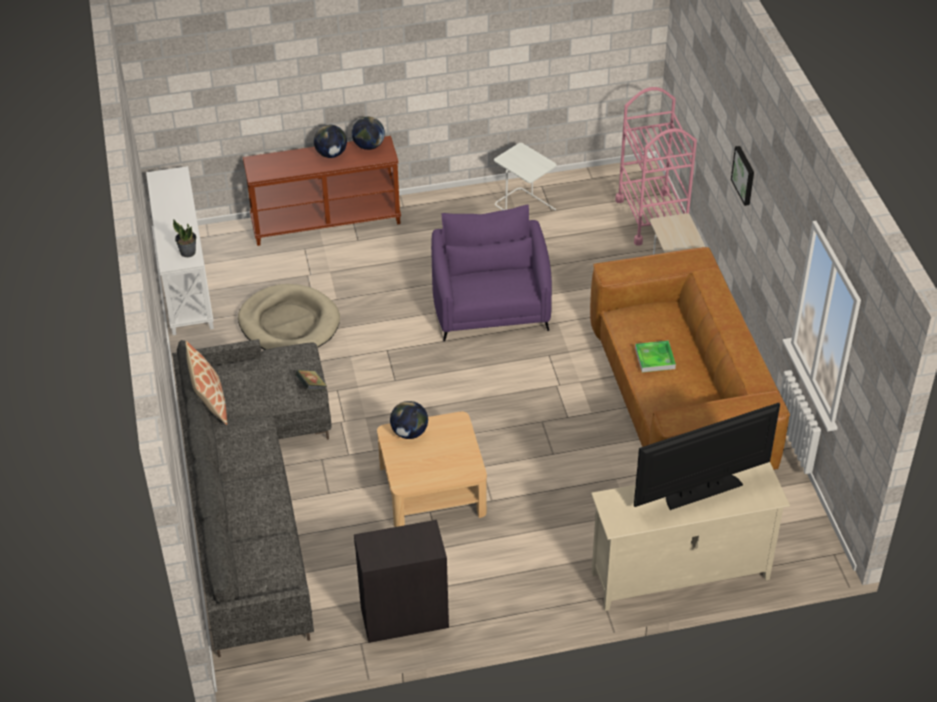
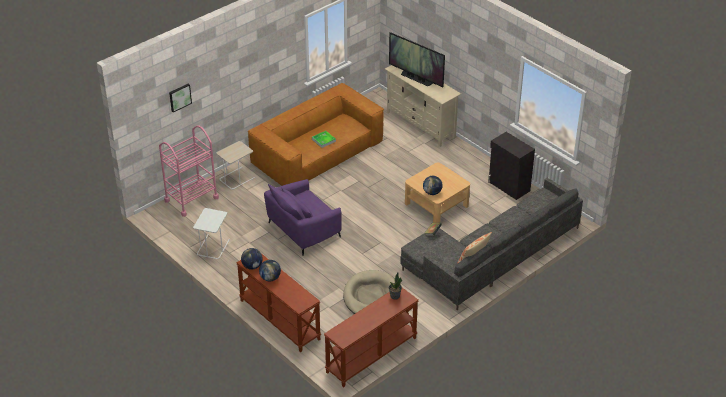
camera: 120 degrees left, 5 degrees down
(184, 281) = (371, 355): white console table -> brown console table
(744, 175) = (240, 81): picture -> picture (179, 97)

